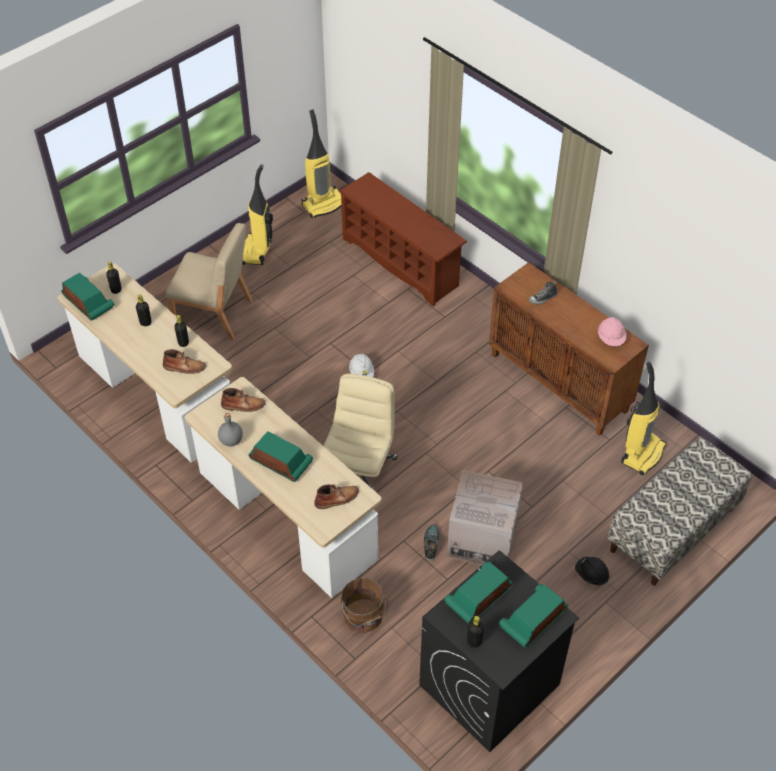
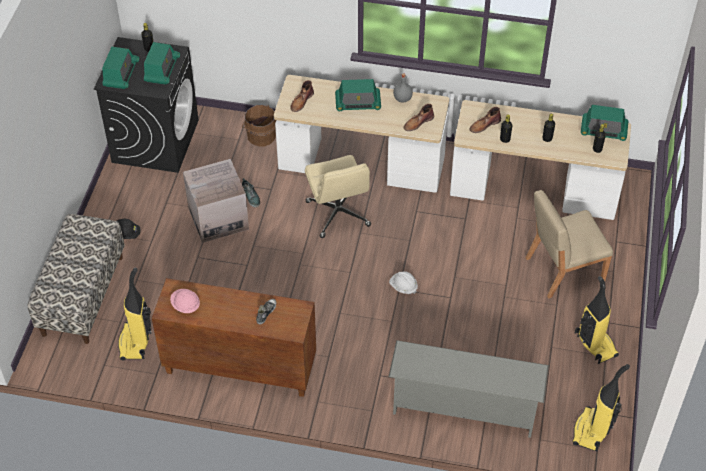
camera: 145 degrees right, 0 degrees up
(401, 262) = (463, 409): brown shoe rack -> grey shoe rack

